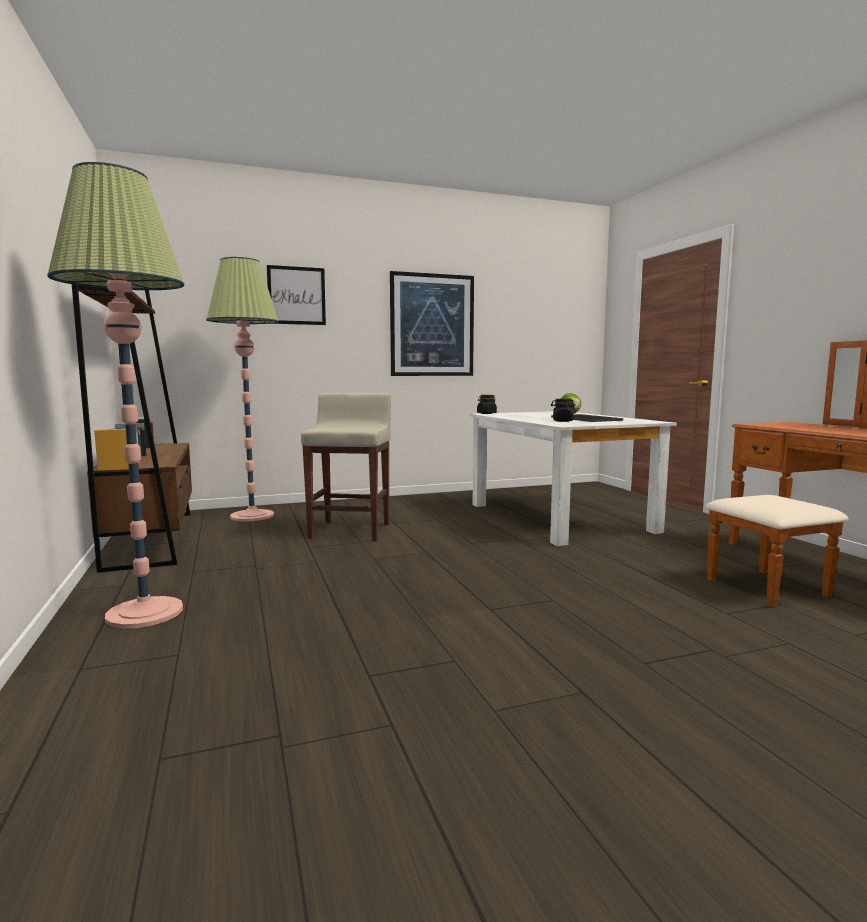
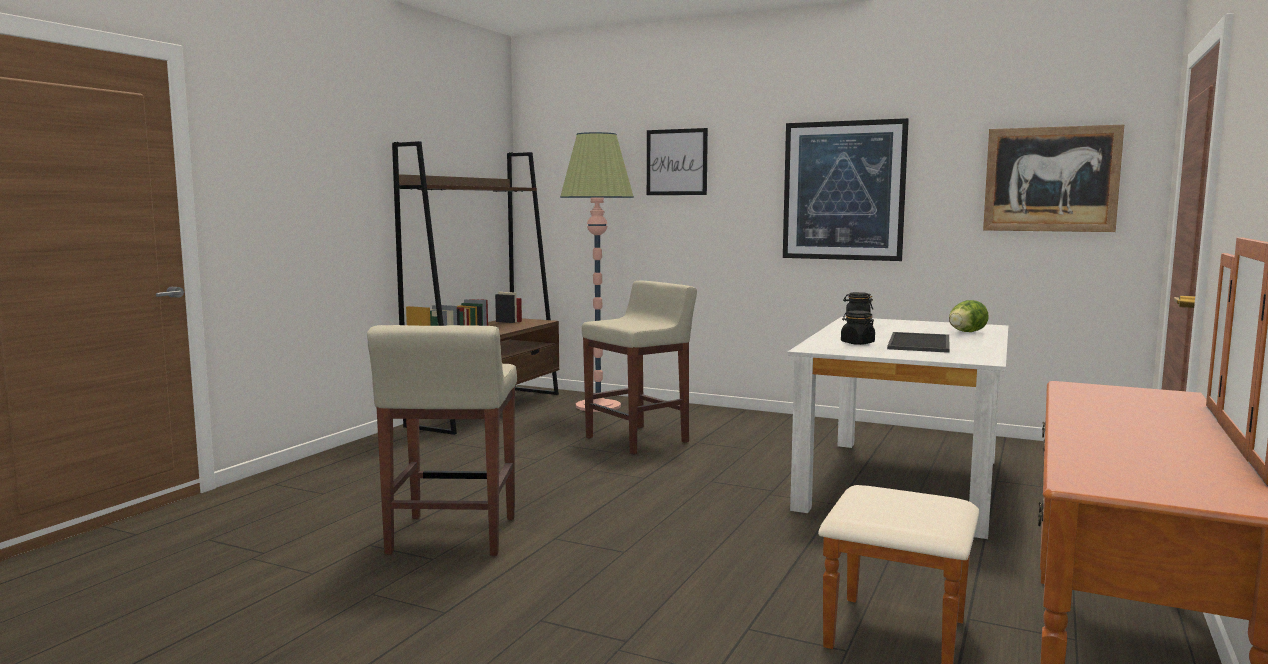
camera: 45 degrees right, 0 degrees up
(145, 613) = (365, 463): floor lamp -> none
(418, 638) = (452, 536): none -> beige stool
(552, 322) = (1051, 179): none -> picture

